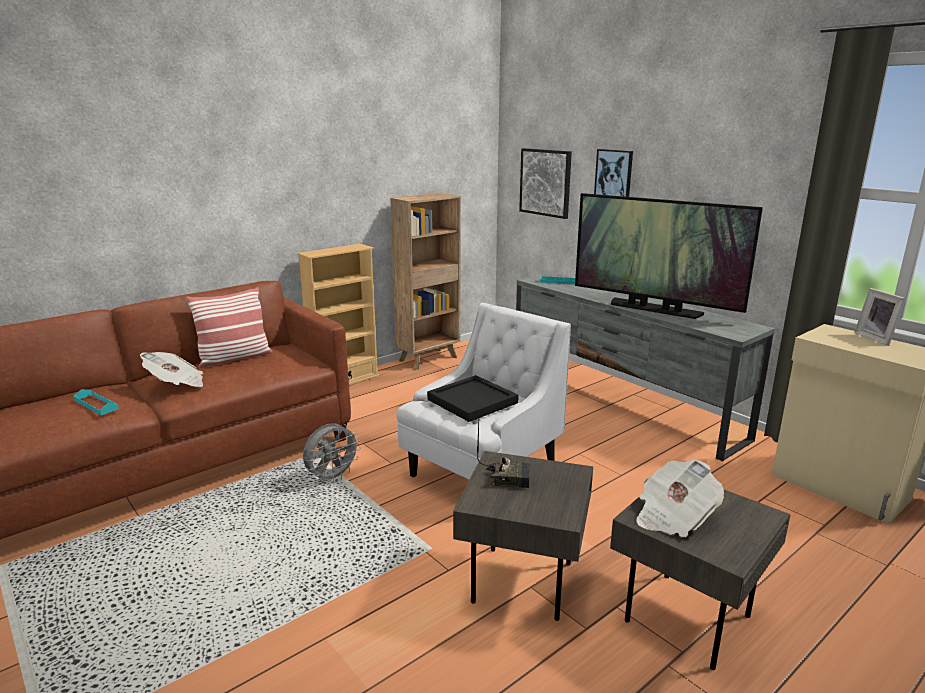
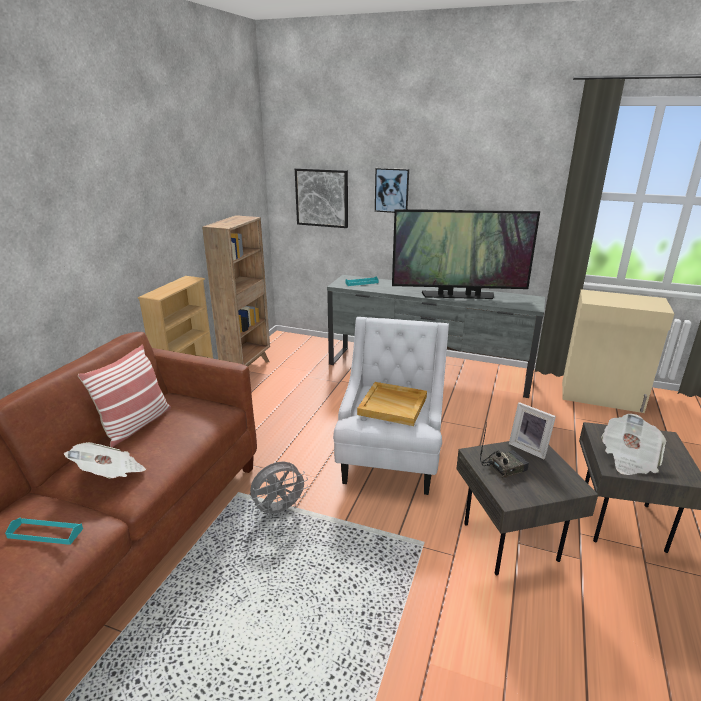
camera: 30 degrees left, 5 degrees up
(332, 478) = (279, 510): grey fan -> grey fan turned 45 degrees clockwise
(473, 401) = (393, 405): black tray -> beige tray
(876, 338) = (620, 295): picture frame -> picture frame (529, 448)

